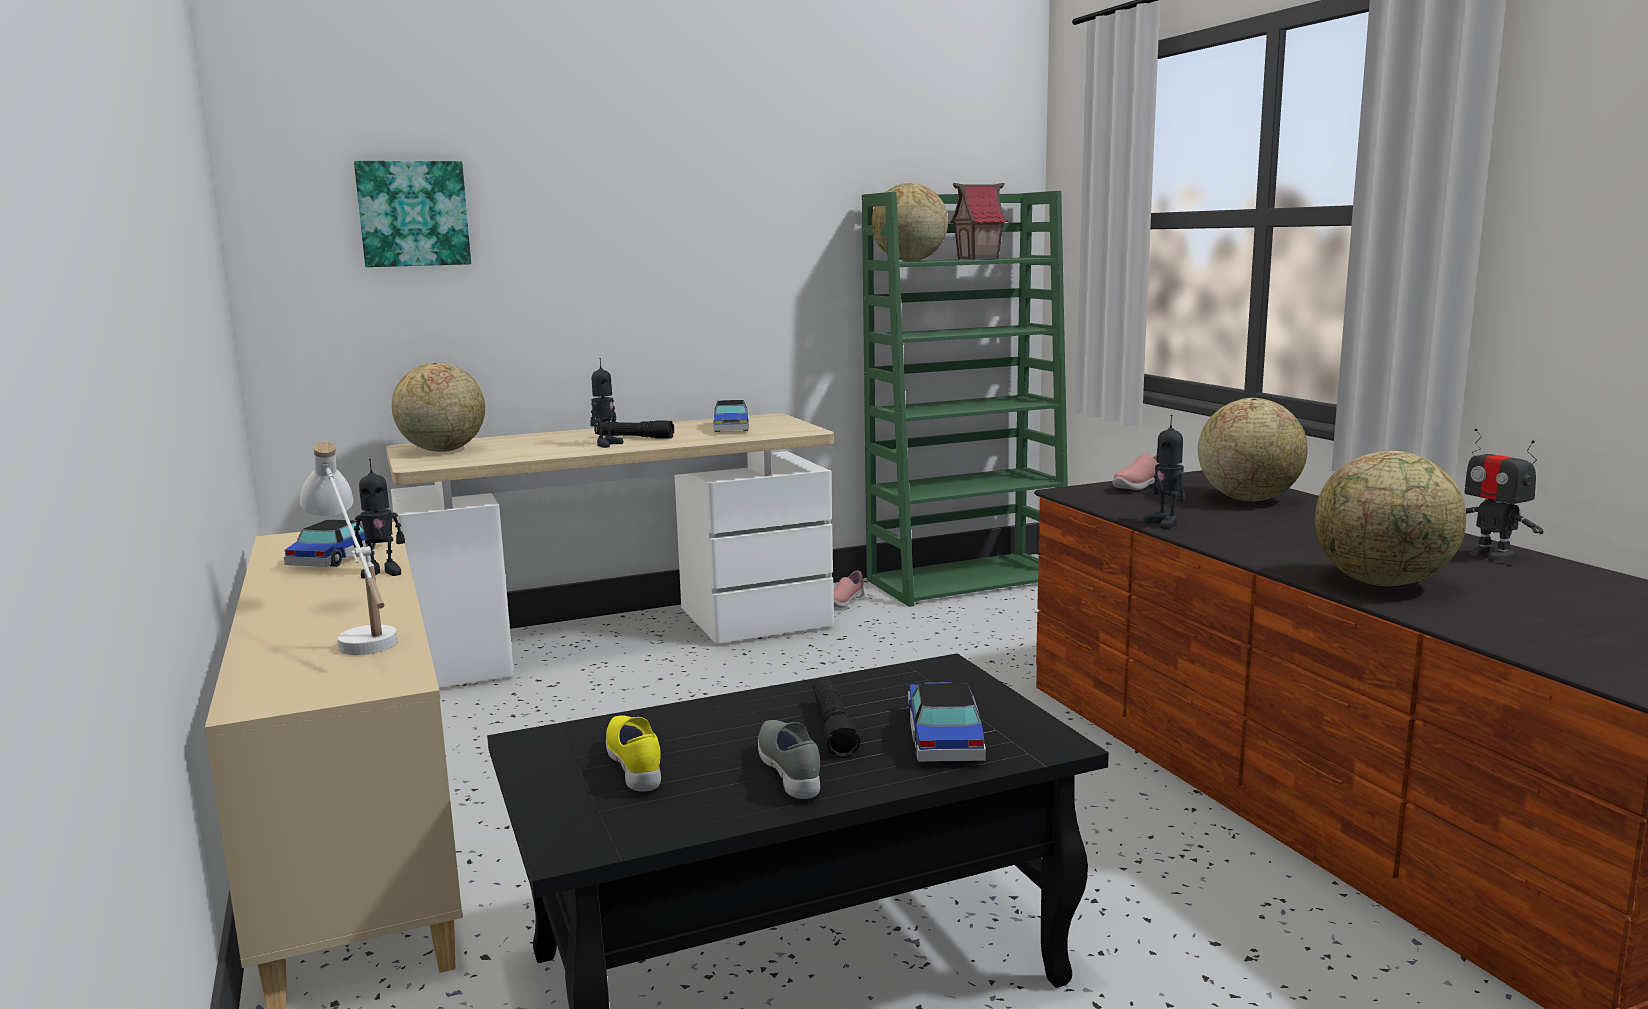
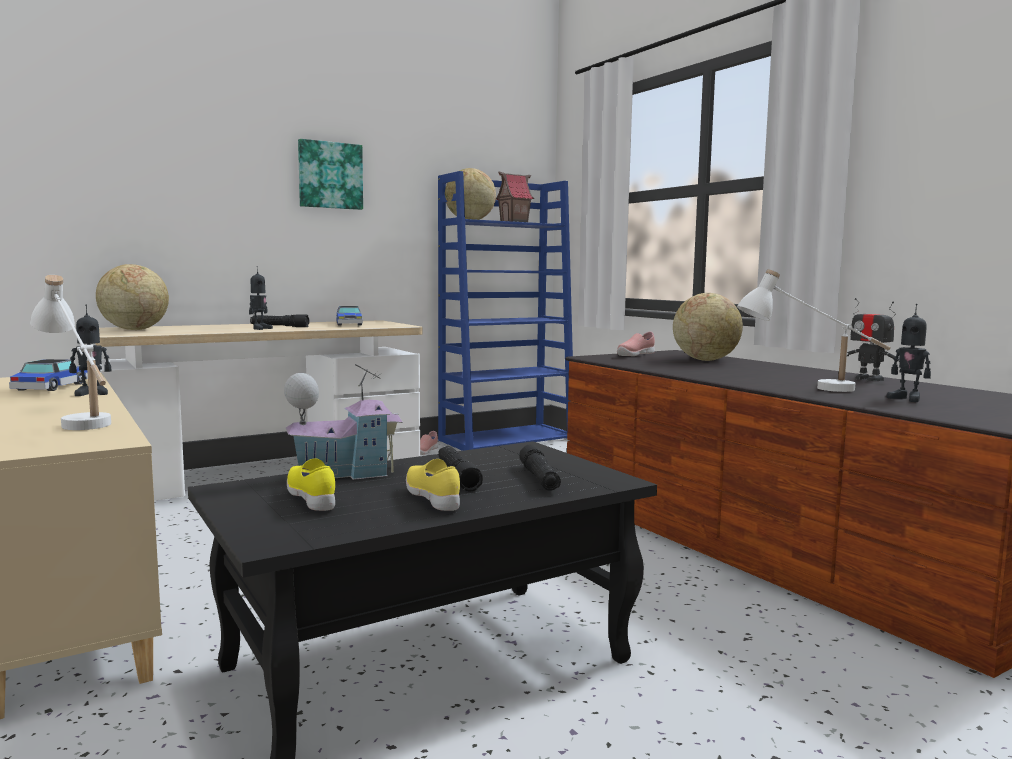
camera: 10 degrees left, 5 degrees down
(413, 214) = (117, 160): picture -> picture (330, 175)
(685, 716) = (344, 473): none -> toy house
(791, 773) = (434, 499): grey shoe -> yellow shoe
(944, 736) = (539, 479): toy car -> black flashlight
(968, 580) = (507, 439): green bookcase -> blue bookcase
(1165, 523) = (658, 368): toy robot -> toy robot (907, 399)
(1383, 583) = (811, 389): globe -> white table lamp

